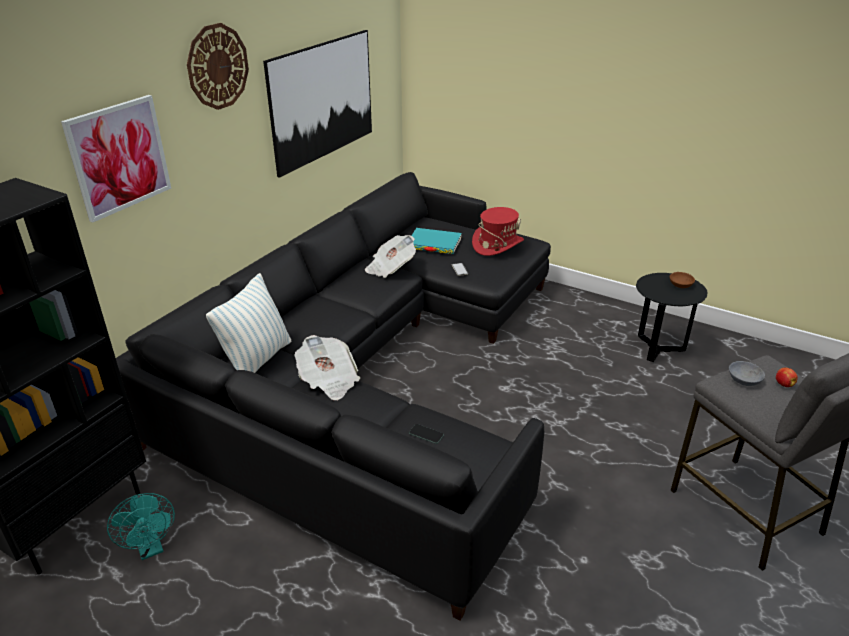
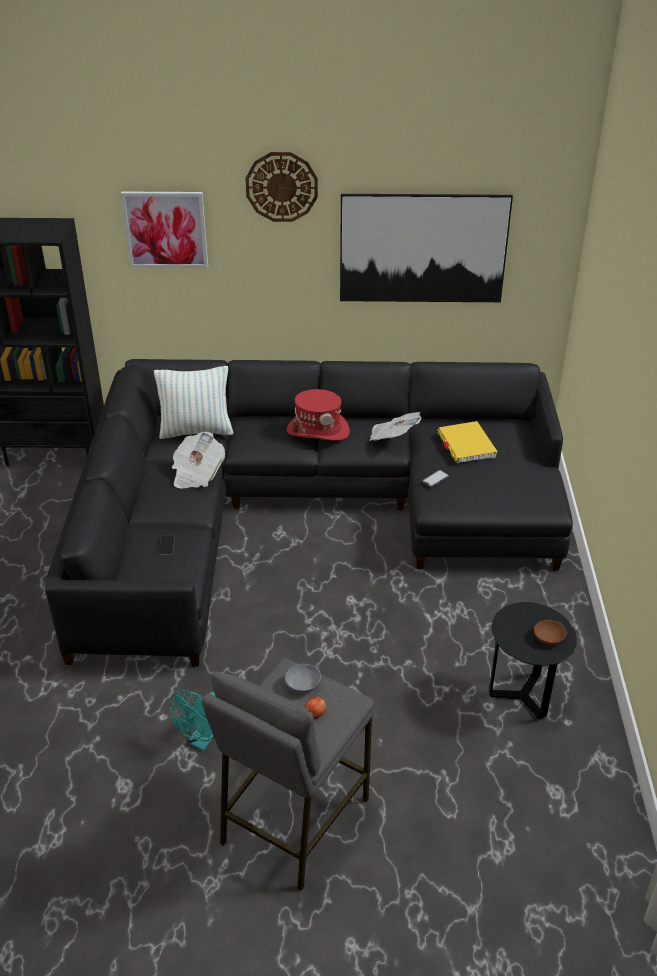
camera: 60 degrees right, 5 degrees up
(151, 548) = (48, 497): turquoise fan -> turquoise fan (201, 740)
(434, 244) = (466, 445): turquoise book -> yellow book
(497, 245) = (510, 485): red hat -> red hat (318, 431)

